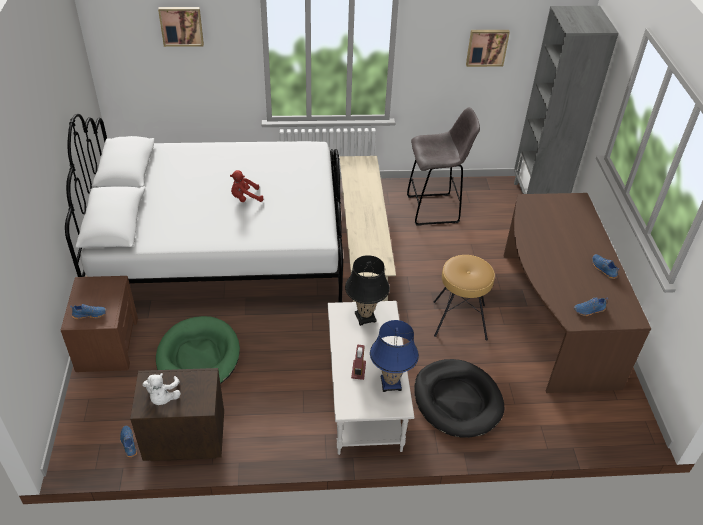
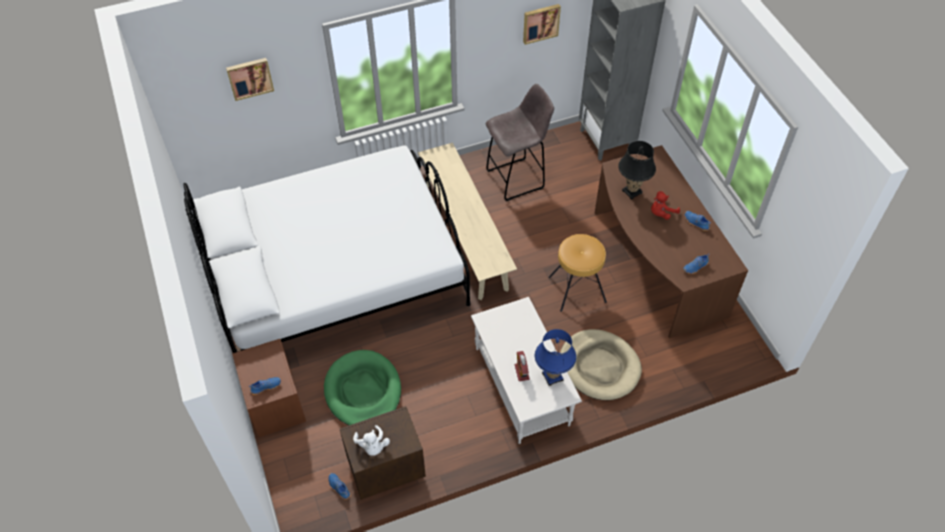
camera: 15 degrees left, 10 degrees up
(245, 198) = (357, 230): red plush toy -> red plush toy (661, 213)
(365, 317) = (509, 320): black table lamp -> black table lamp (632, 191)
(457, 400) = (599, 366): black dog bed -> beige dog bed

